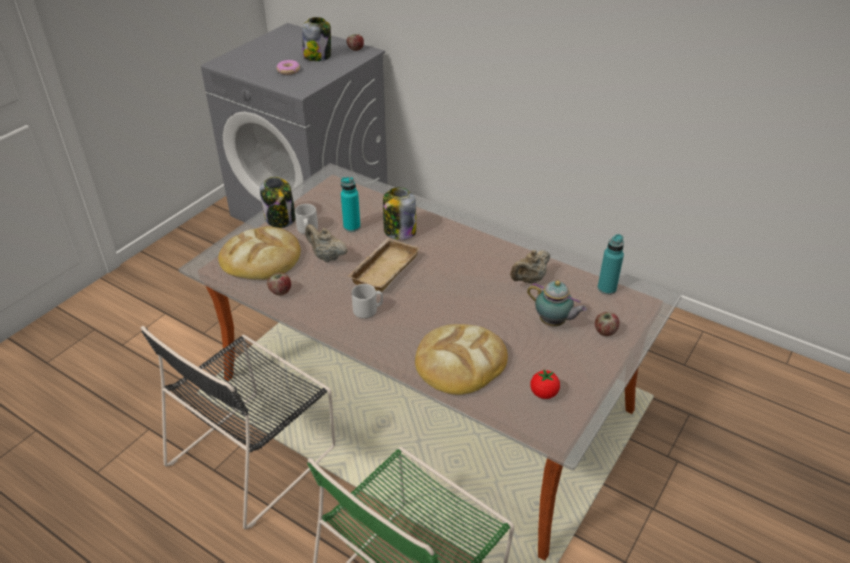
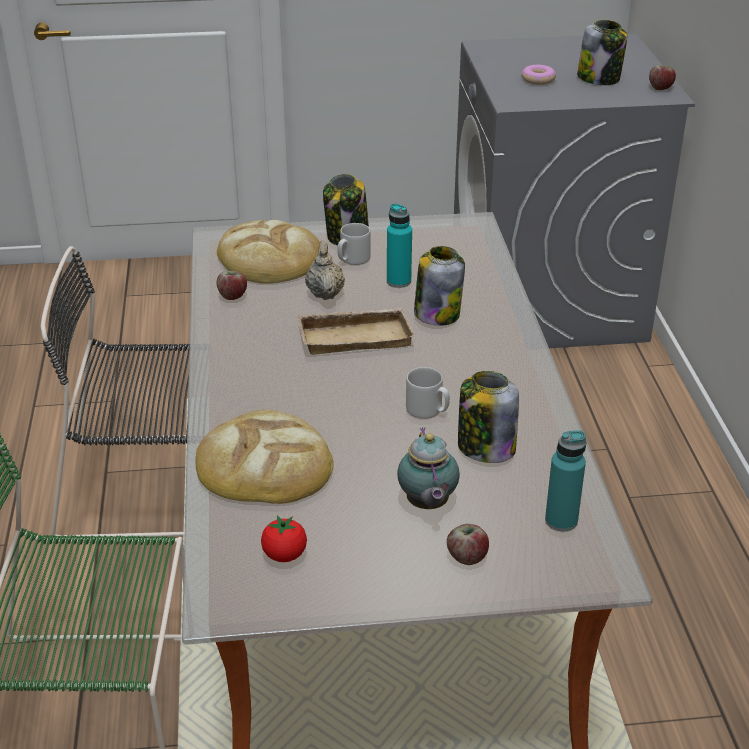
camera: 50 degrees right, 5 degrees down
(368, 310) = (273, 362): grey mug -> grey mug (428, 410)
(529, 280) = (485, 447): beige teapot -> jar

